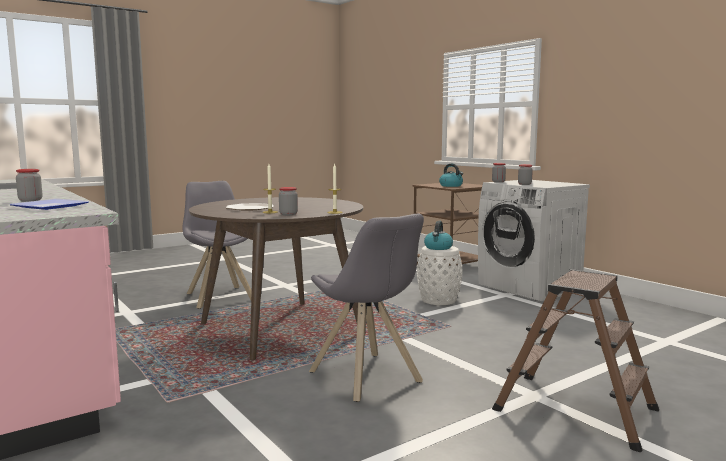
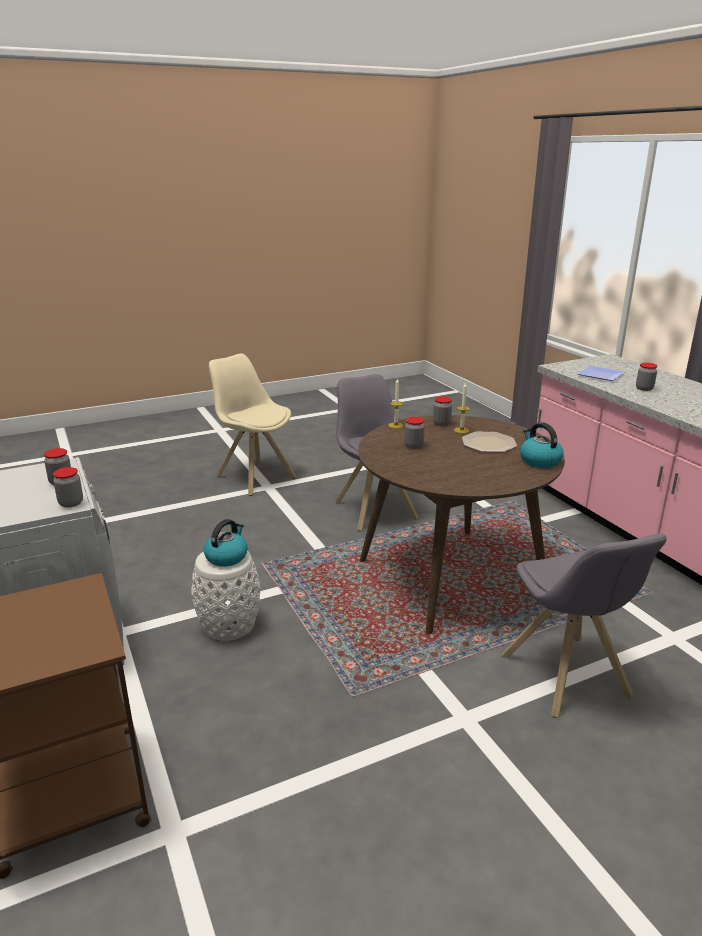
camera: 170 degrees left, 15 degrees up
(316, 206) = (413, 446): none -> jar
(451, 186) = (51, 616): kettle -> kettle (539, 460)
(575, 409) = (255, 477): brown step ladder -> beige chair

